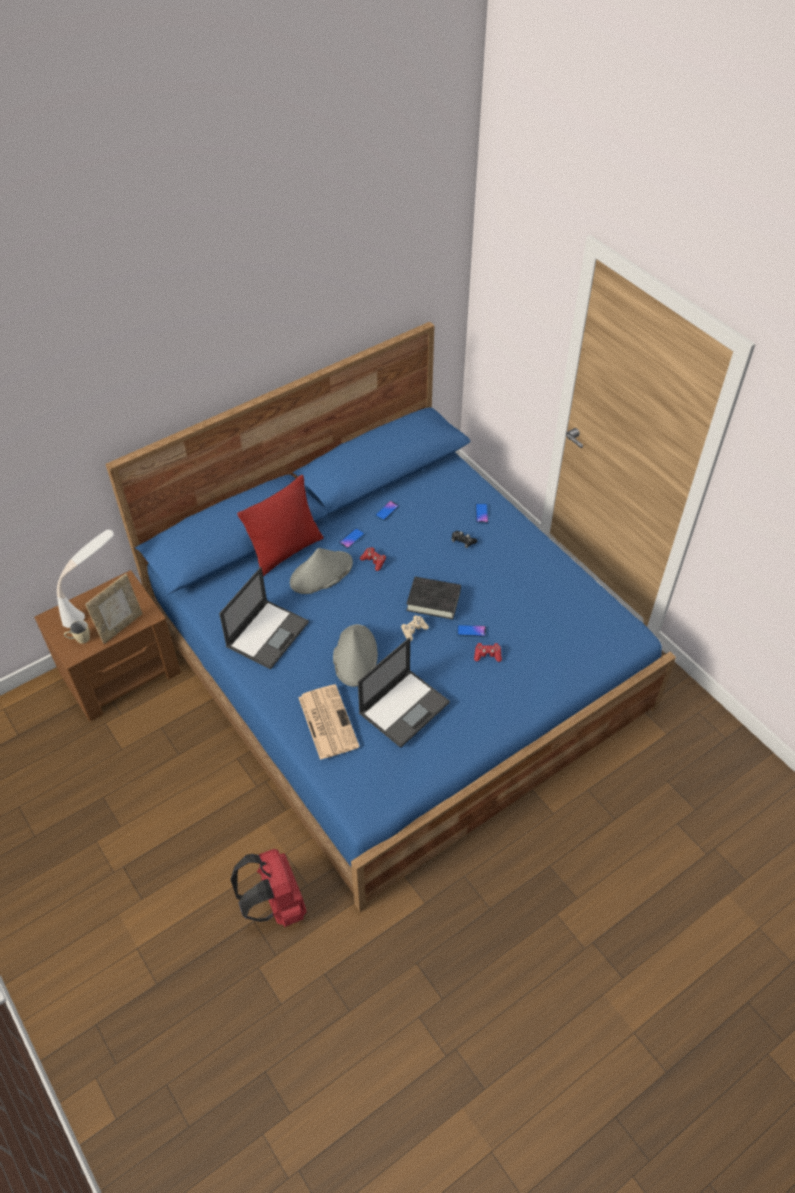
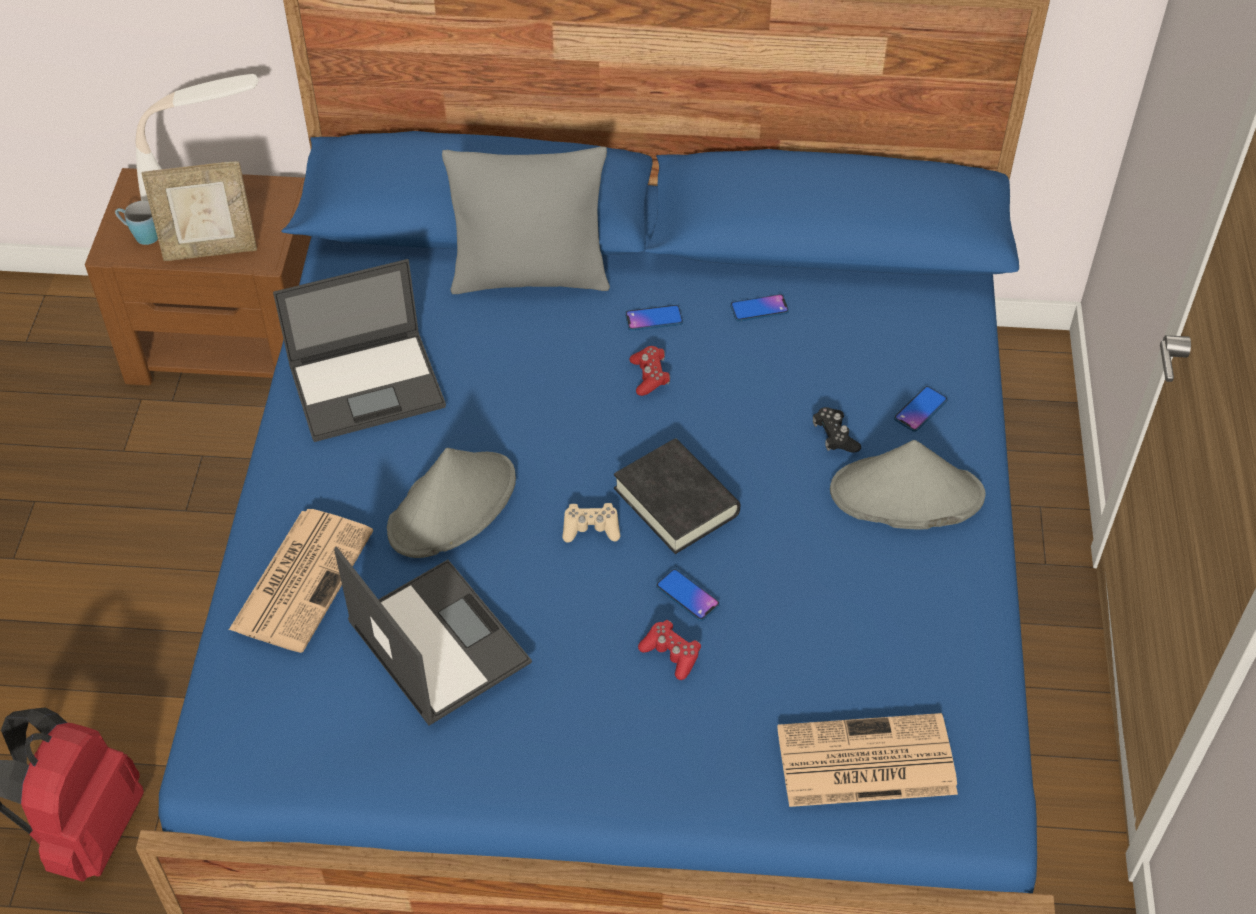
camera: 40 degrees right, 0 degrees up
(79, 639) = (141, 235): beige mug -> blue mug
(285, 551) = (530, 277): red pillow -> grey pillow
(321, 573) = (546, 344): grey hat -> grey hat (905, 494)
(404, 707) = (437, 641): laptop -> laptop turned 120 degrees counterclockwise
(586, 646) = (863, 762): none -> newspaper

